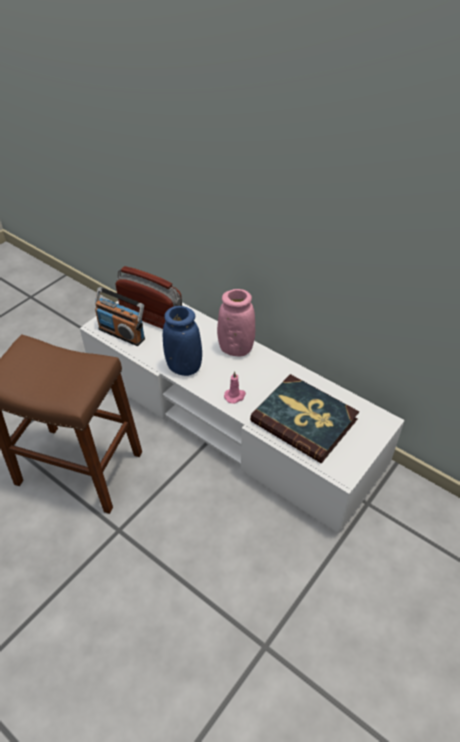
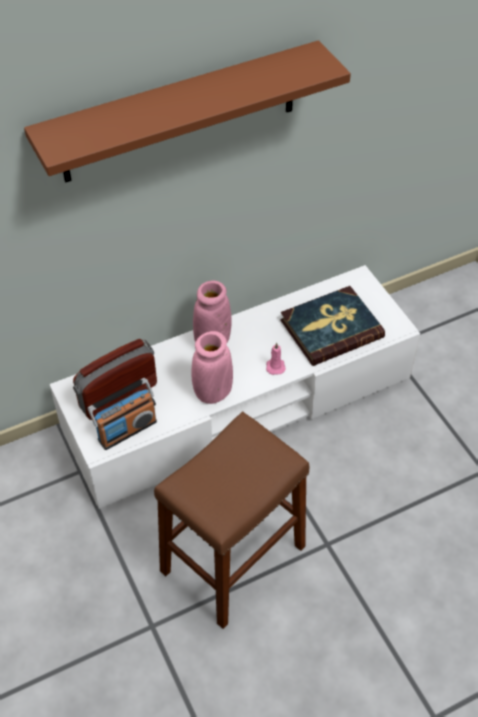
camera: 65 degrees left, 5 degrees up
(184, 367) = (213, 392): blue vase -> pink vase
(254, 100) = (180, 113): none -> brown shelf

